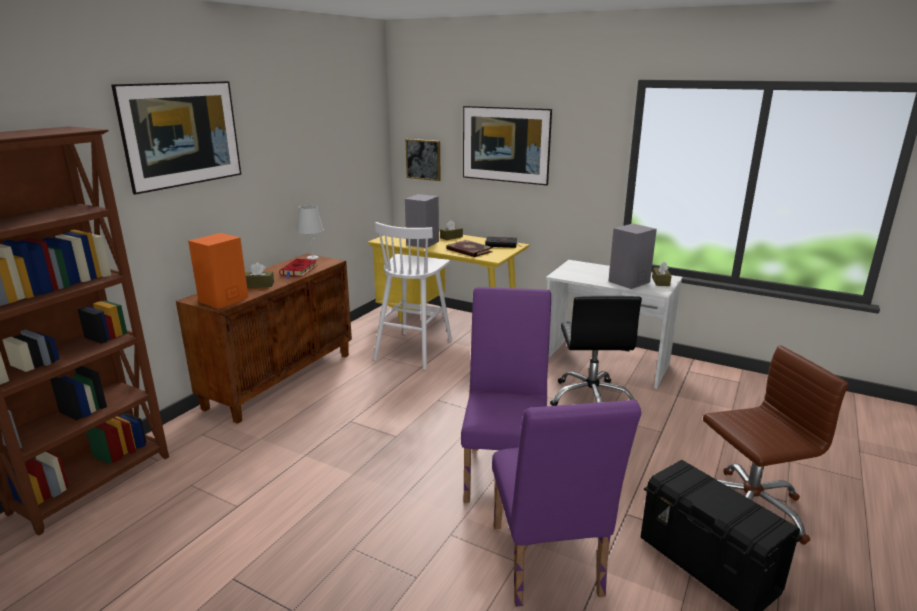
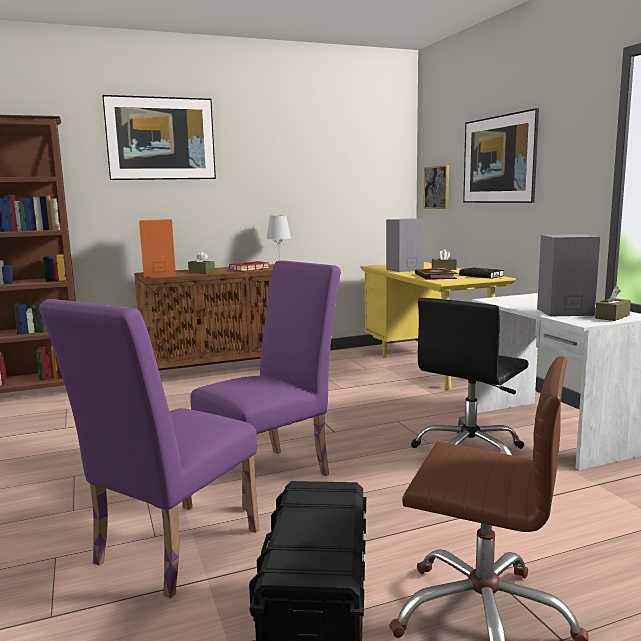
camera: 40 degrees right, 10 degrees down
(414, 349) = (359, 376): white stool -> none

